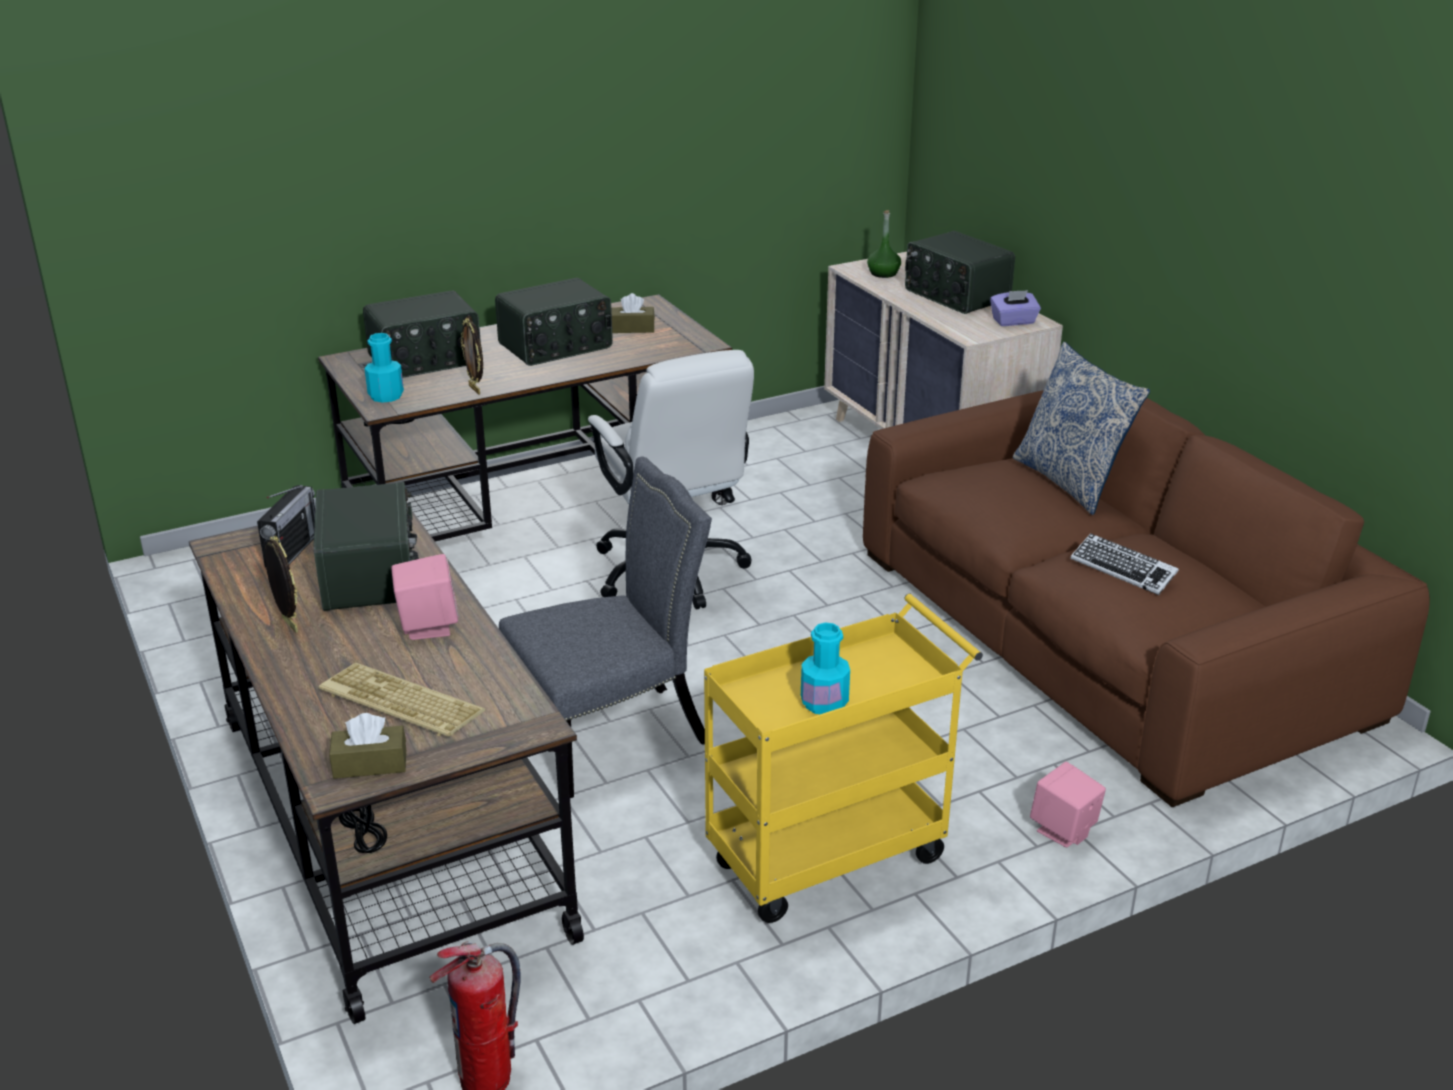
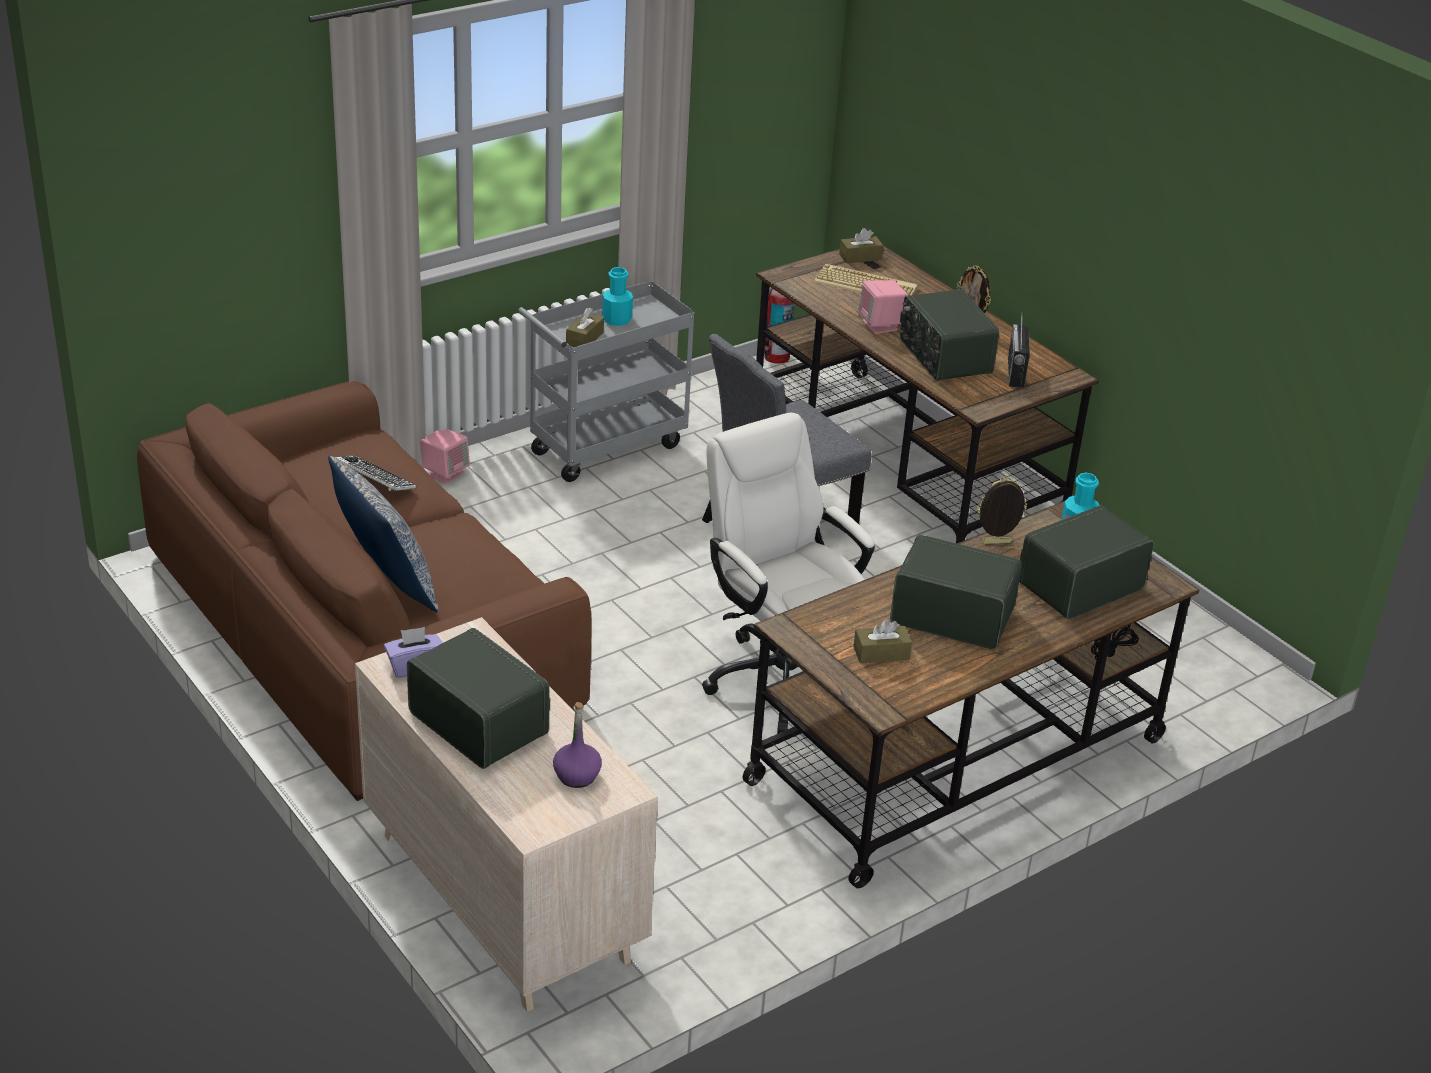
camera: 170 degrees right, 5 degrees up
(475, 389) = (996, 543): picture frame -> picture frame turned 60 degrees counterclockwise
(556, 347) = (952, 615): radio -> radio turned 60 degrees clockwise
(833, 862) = (603, 451): yellow cart -> grey cart
(876, 669) = (584, 338): none -> brown tissue box
(883, 273) = (577, 776): green bottle -> purple bottle

